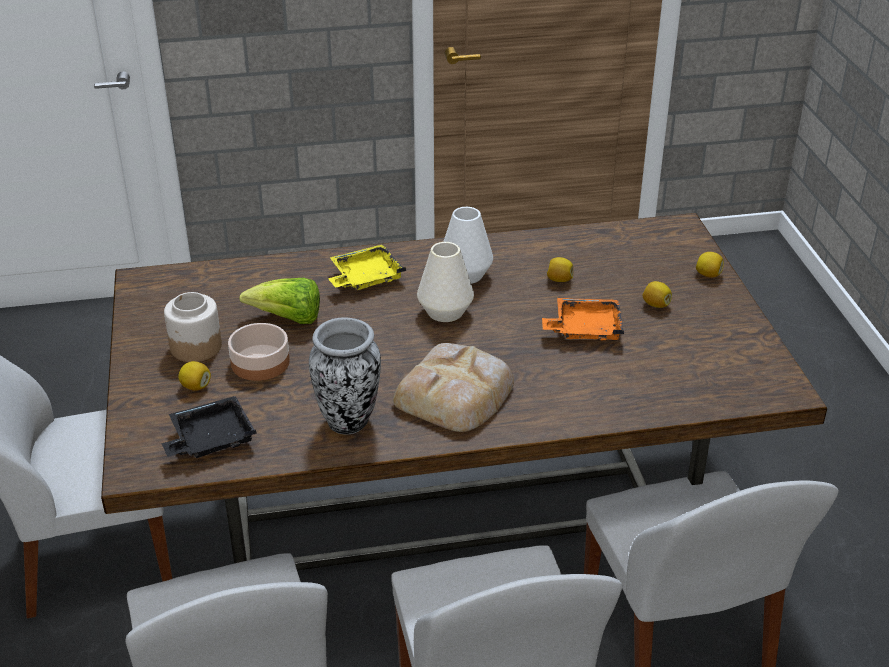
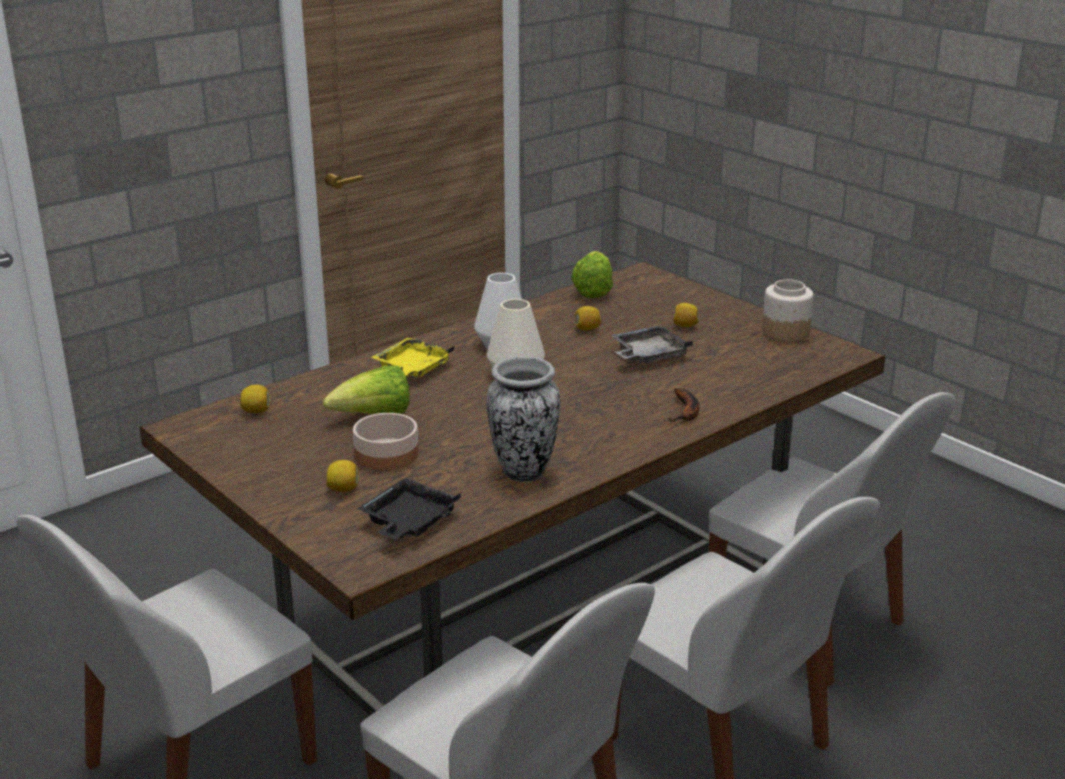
camera: 30 degrees left, 10 degrees down
(195, 346) = (305, 461): jar -> jar (784, 332)
(456, 394) = (595, 426): bread -> none
(553, 407) = (686, 411): none -> banana
(584, 329) = (648, 355): orange tray -> grey tray
(610, 235) = (592, 290): none -> lettuce
(708, 274) = (702, 297): lemon -> lemon (256, 411)

